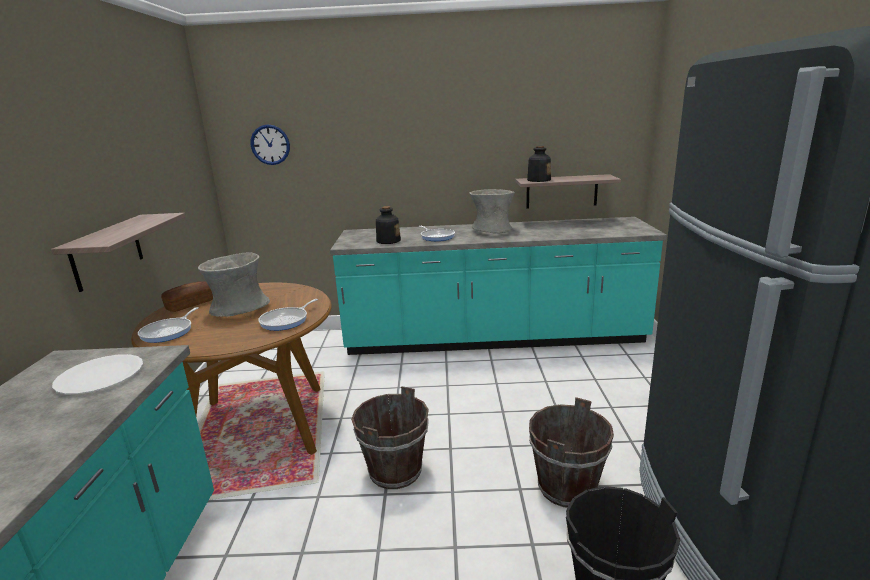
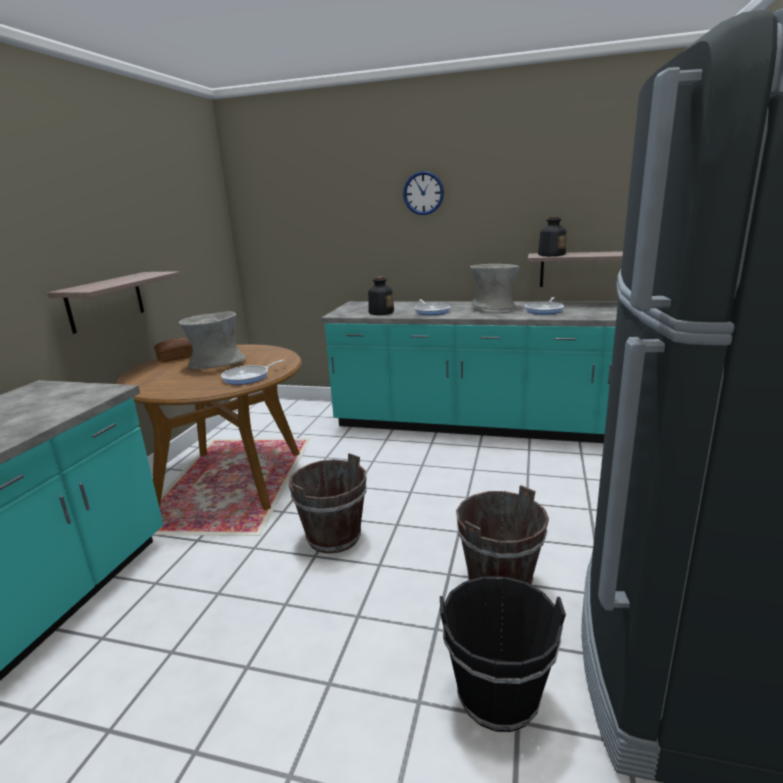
camera: 15 degrees right, 0 degrees up
(100, 376) = (54, 401): white plate -> none
(169, 332) = (148, 378): frying pan -> frying pan (545, 310)
(270, 144) = (283, 214): wall clock -> wall clock (423, 193)

